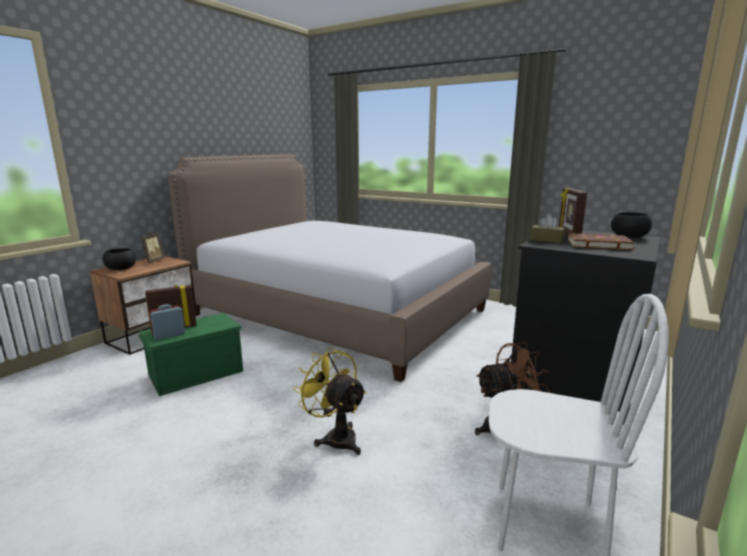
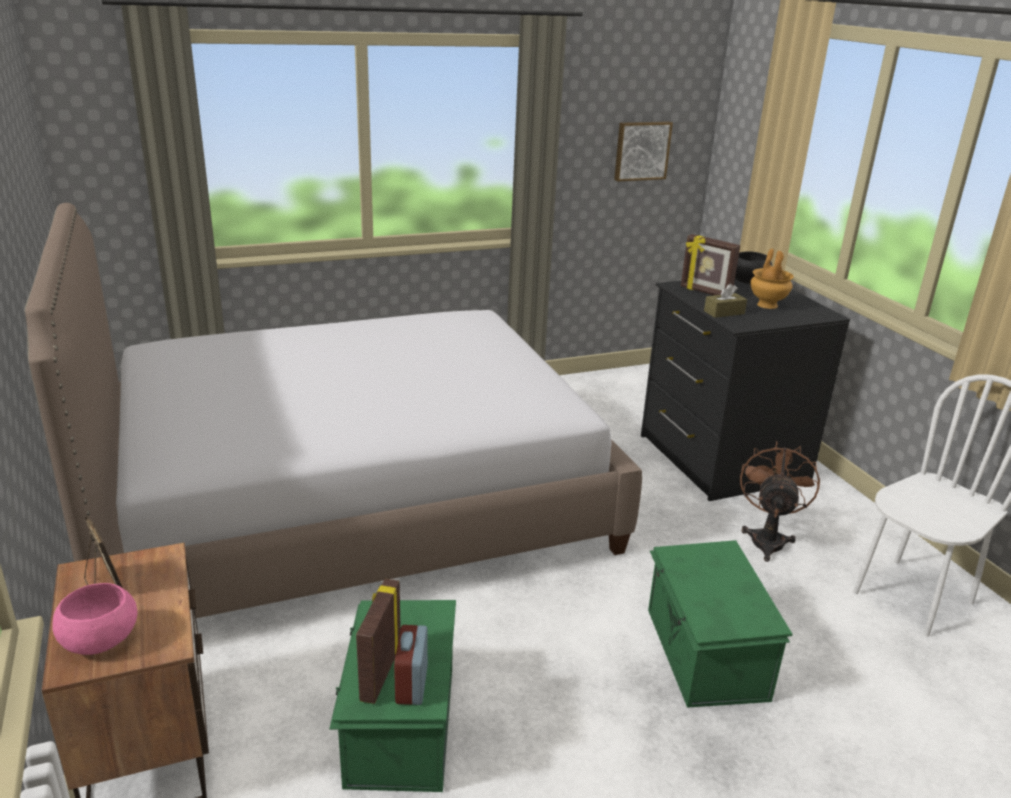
camera: 55 degrees left, 10 degrees up
(121, 268) = (101, 639): black bowl -> pink bowl
(336, 437) = (704, 654): yellow fan -> green storage box
(598, 244) = (766, 305): brown book -> brown vase
(627, 149) = (641, 150): none -> picture

